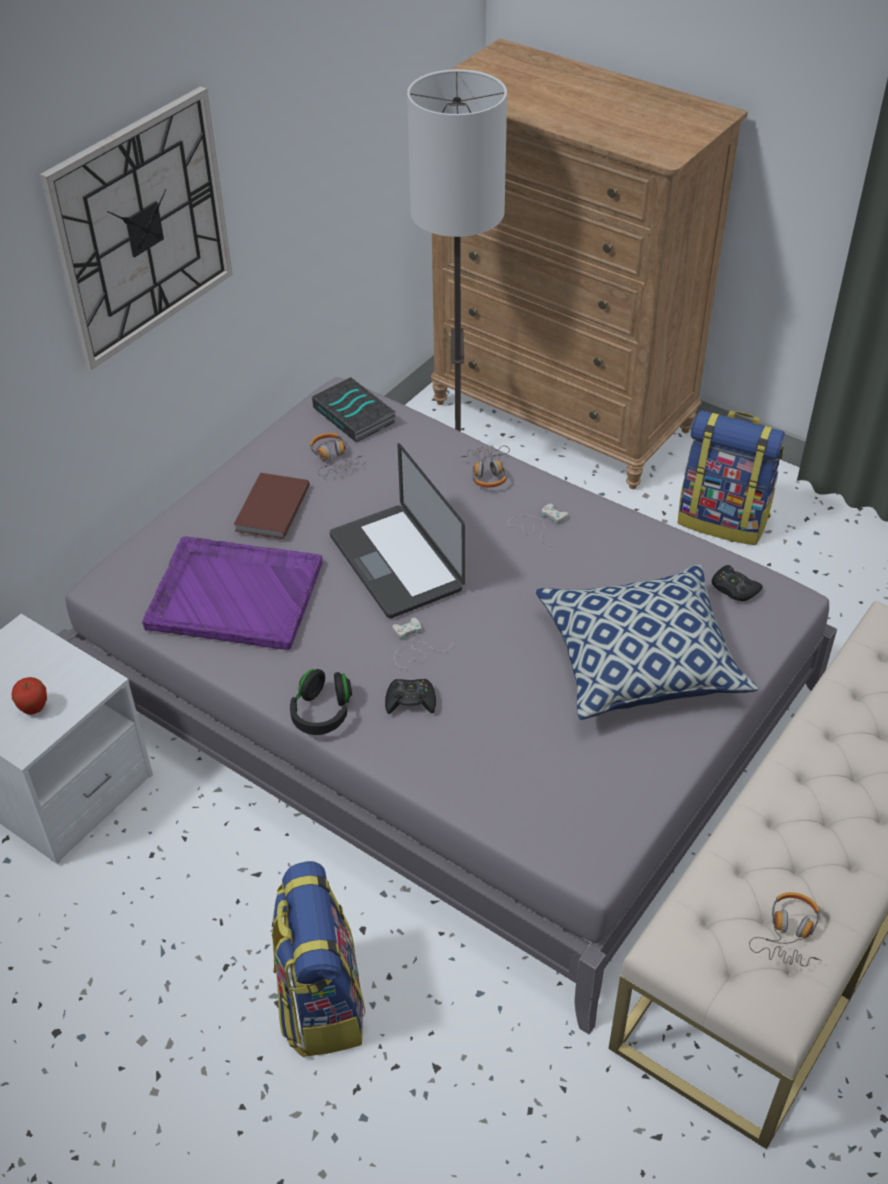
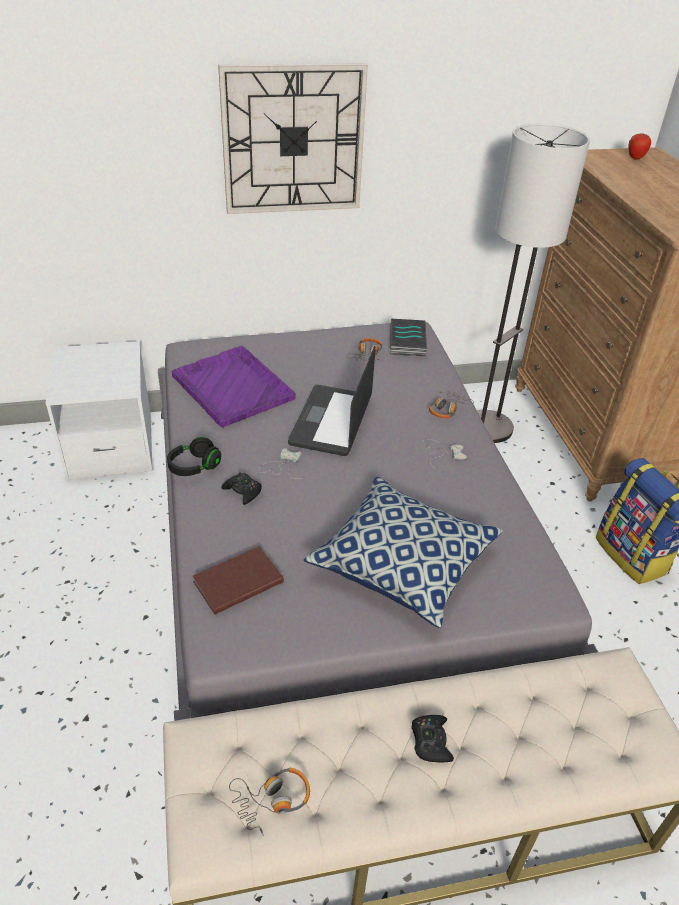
camera: 40 degrees right, 5 degrees down
(34, 709) = (86, 381): apple -> apple (635, 158)
(270, 509) = (303, 359): brown book -> brown book (236, 581)
(320, 1001) = (82, 634): backpack -> none
(734, 589) = (523, 566): black game controller -> black game controller (430, 741)

